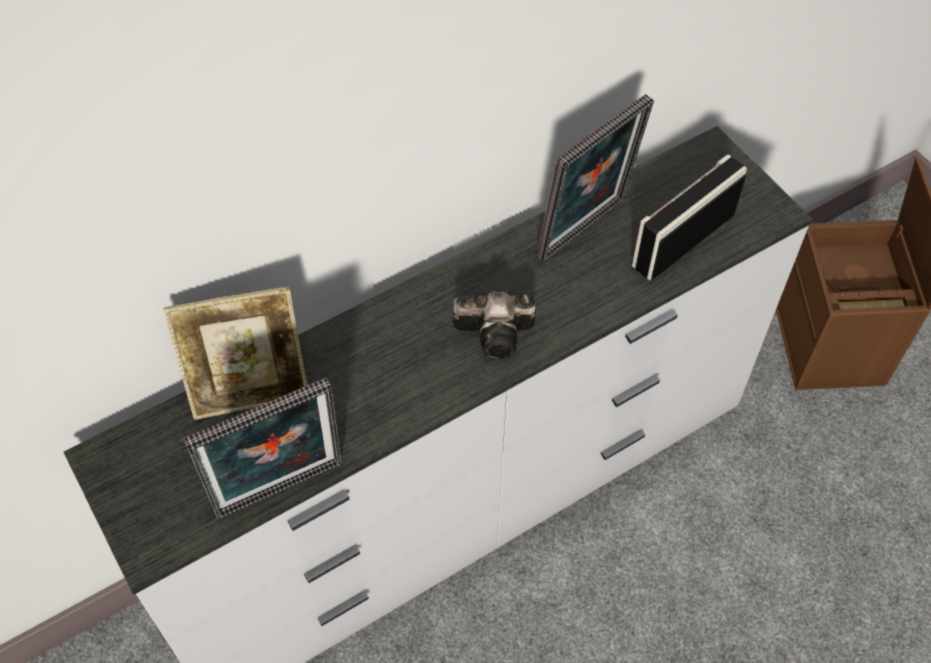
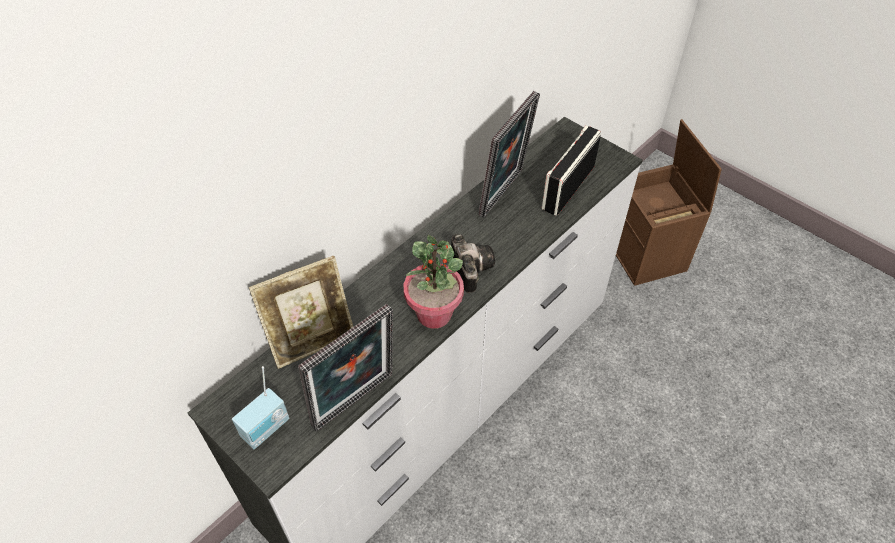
camera: 15 degrees left, 5 degrees down
(156, 500) = (266, 429): none -> radio
(427, 390) = (434, 314): none -> potted plant
(498, 333) = (470, 267): camera -> camera turned 90 degrees counterclockwise

